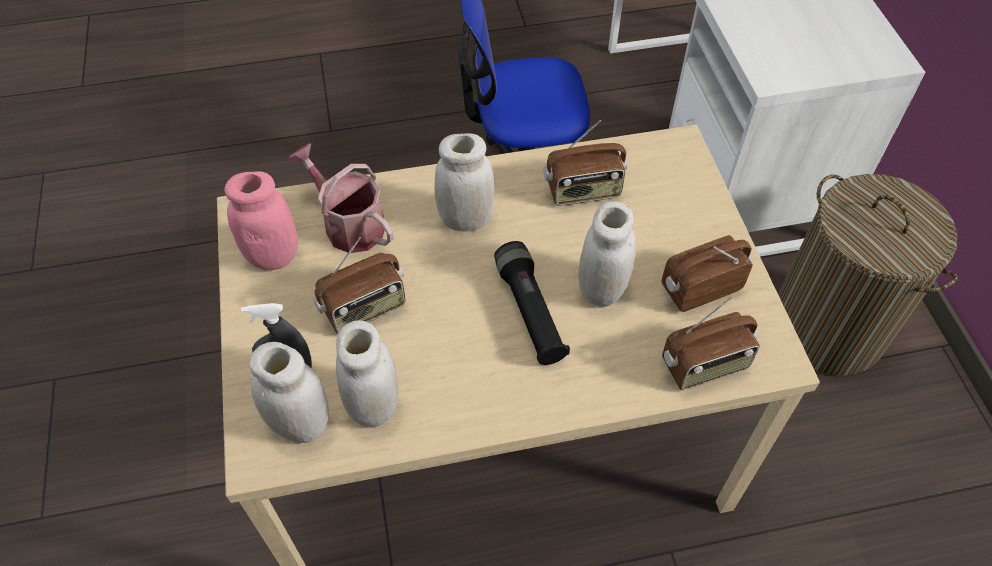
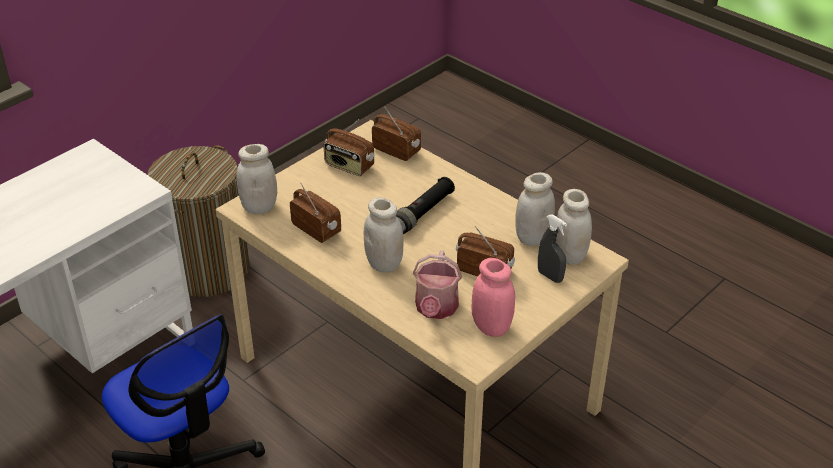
camera: 125 degrees left, 15 degrees down
(602, 289) = (383, 196): white jar -> white jar (259, 207)

